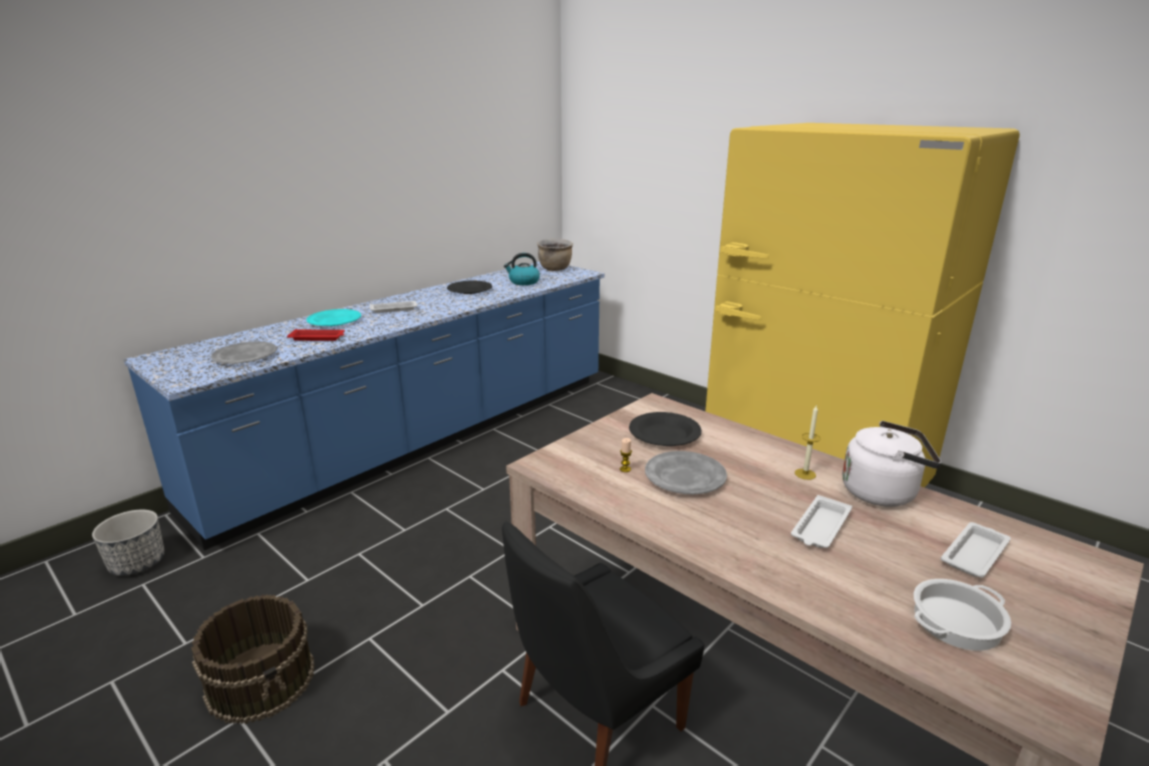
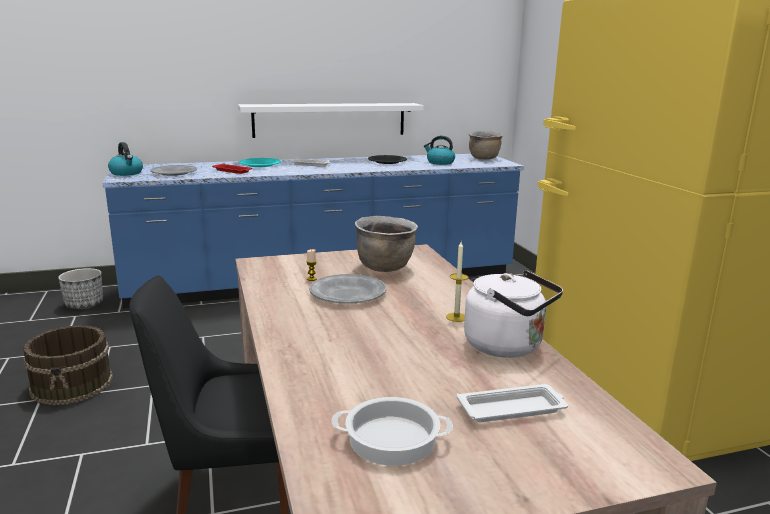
camera: 30 degrees right, 5 degrees down
(175, 370) = (126, 173): none -> kettle
(391, 249) = (330, 120): none -> white shelf
(664, 433) = (385, 267): black plate -> brown cooking pot
(820, 527) = (397, 350): white tray -> none

